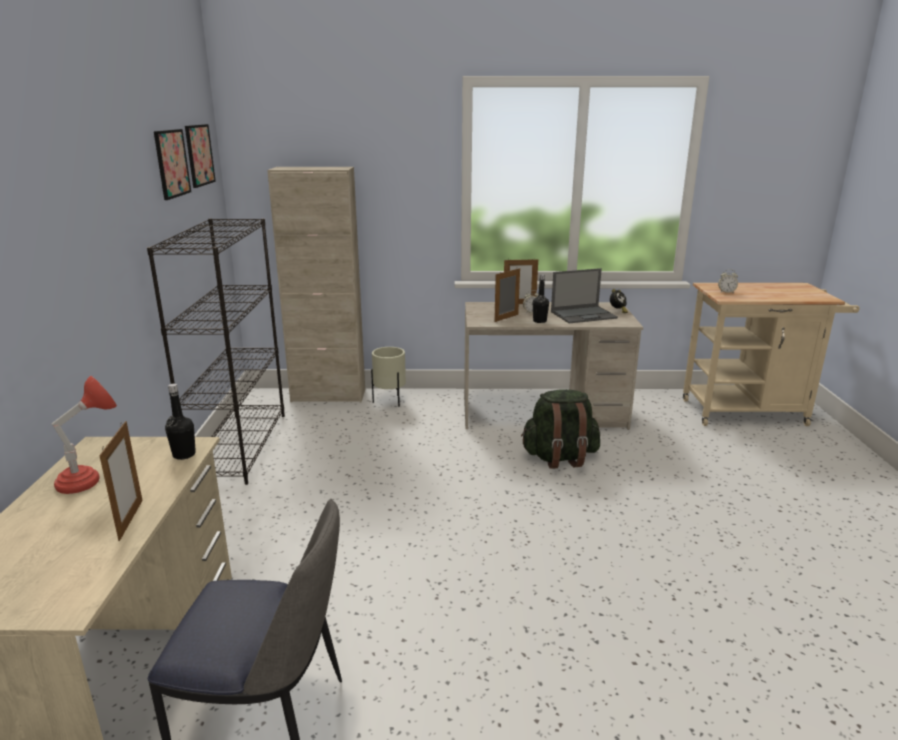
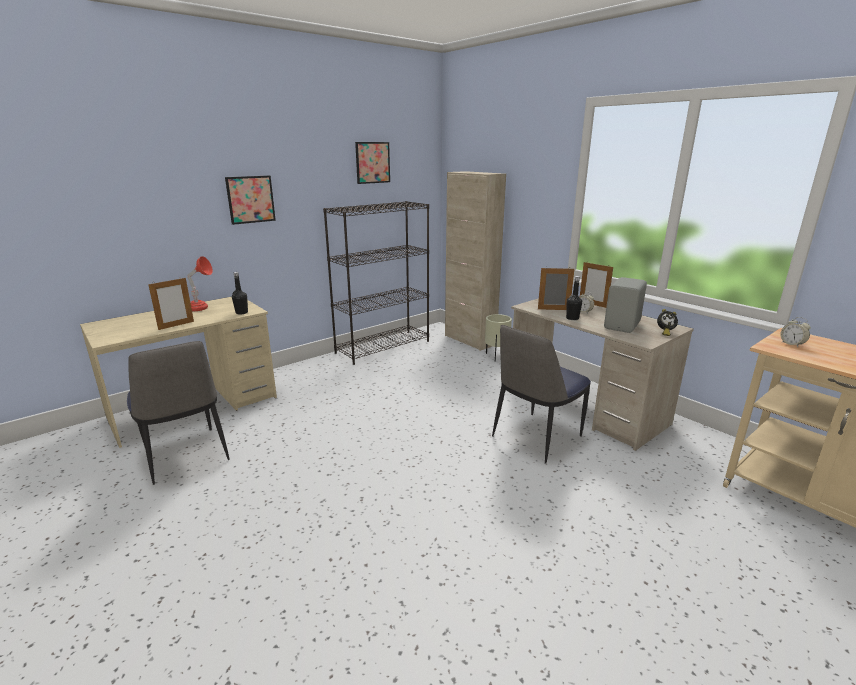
camera: 50 degrees right, 0 degrees up
(199, 155) = (410, 160): picture -> picture (250, 199)
(560, 457) = (535, 437): green backpack -> chair
(584, 315) = (623, 325): laptop -> grey speaker

